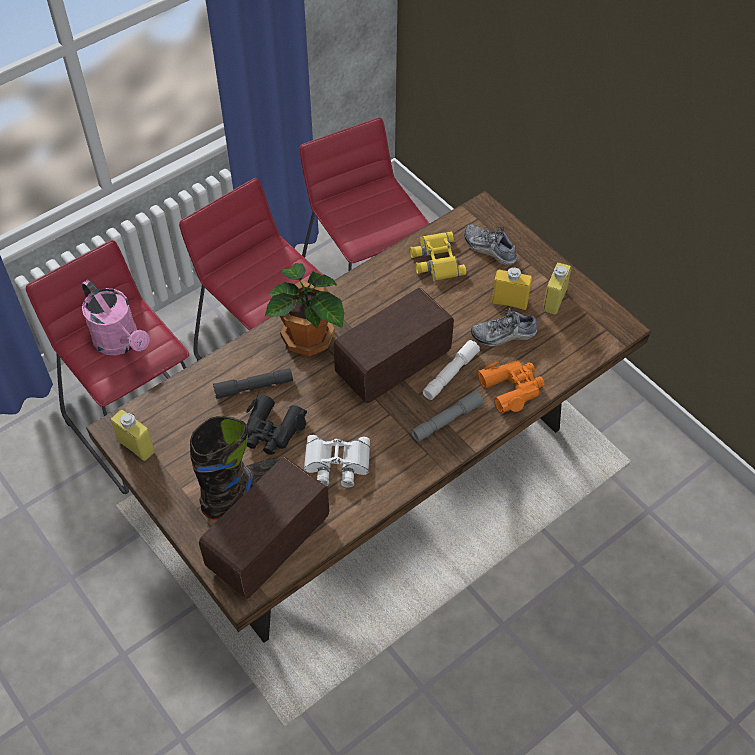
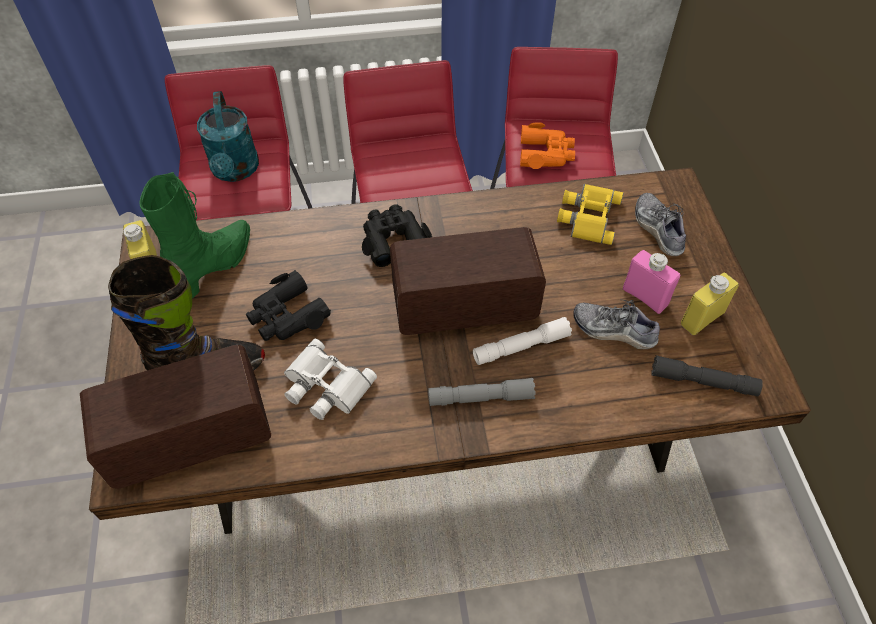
camera: 30 degrees right, 0 degrees up
(121, 343) = (235, 171): pink watering can -> turquoise watering can
(188, 422) = (215, 267): none -> green boot
(253, 387) = (304, 263): grey flashlight -> grey flashlight (703, 381)
(308, 339) = (393, 239): potted plant -> black binoculars
(509, 302) = (645, 297): yellow bottle -> pink bottle
(512, 388) = (584, 397): orange binoculars -> orange binoculars (545, 154)

